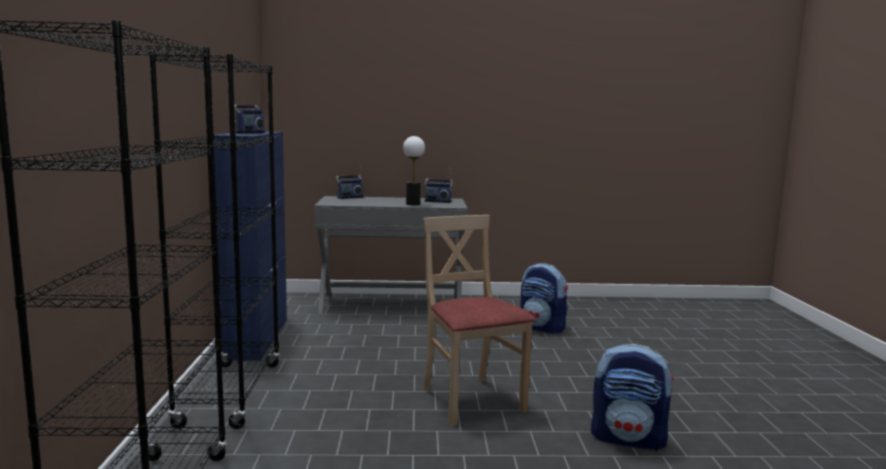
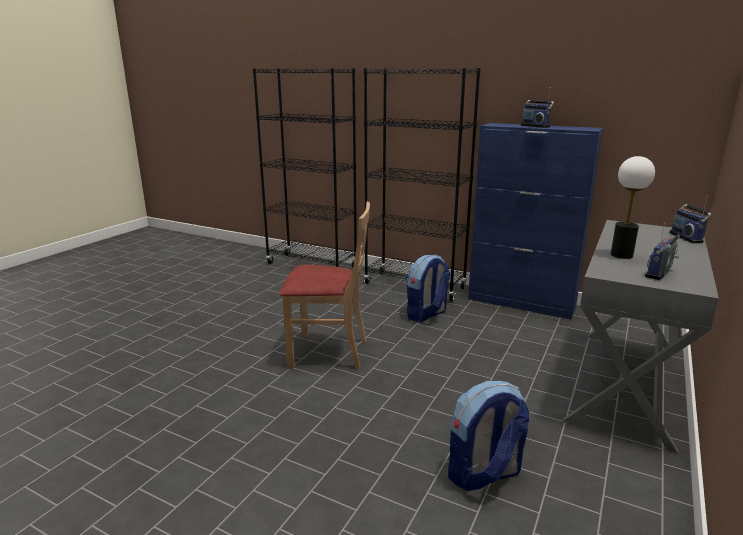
camera: 120 degrees right, 10 degrees up
(629, 439) = (200, 391): backpack -> backpack (426, 315)

